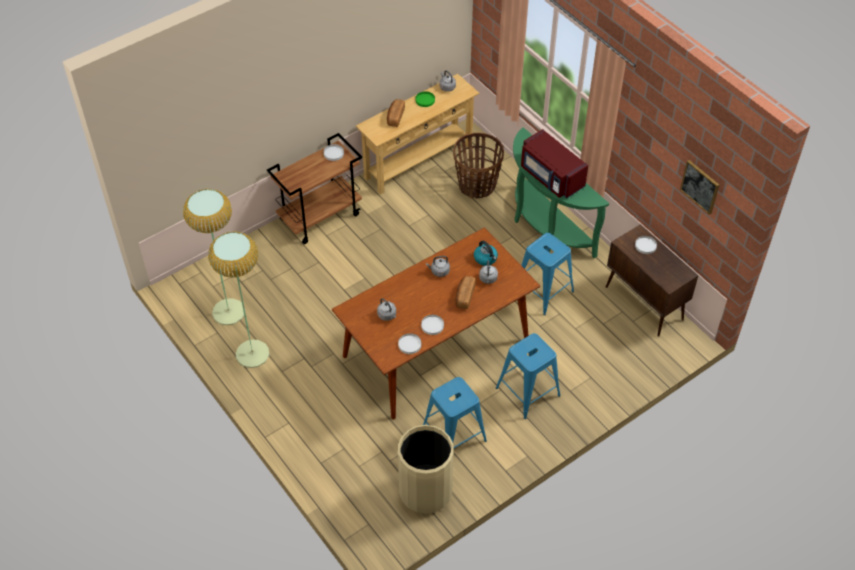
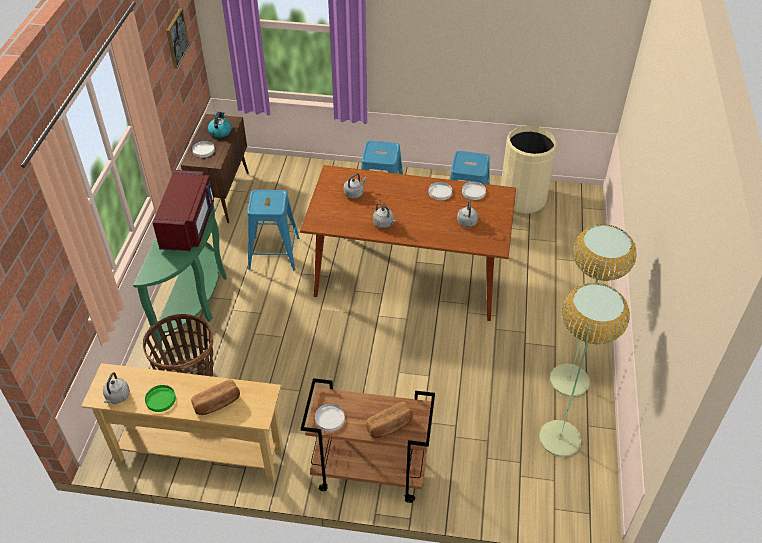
camera: 135 degrees left, 5 degrees down
(464, 296) = (389, 194): bread -> bread (390, 426)
(486, 258) = (334, 207): kettle -> kettle (220, 131)

